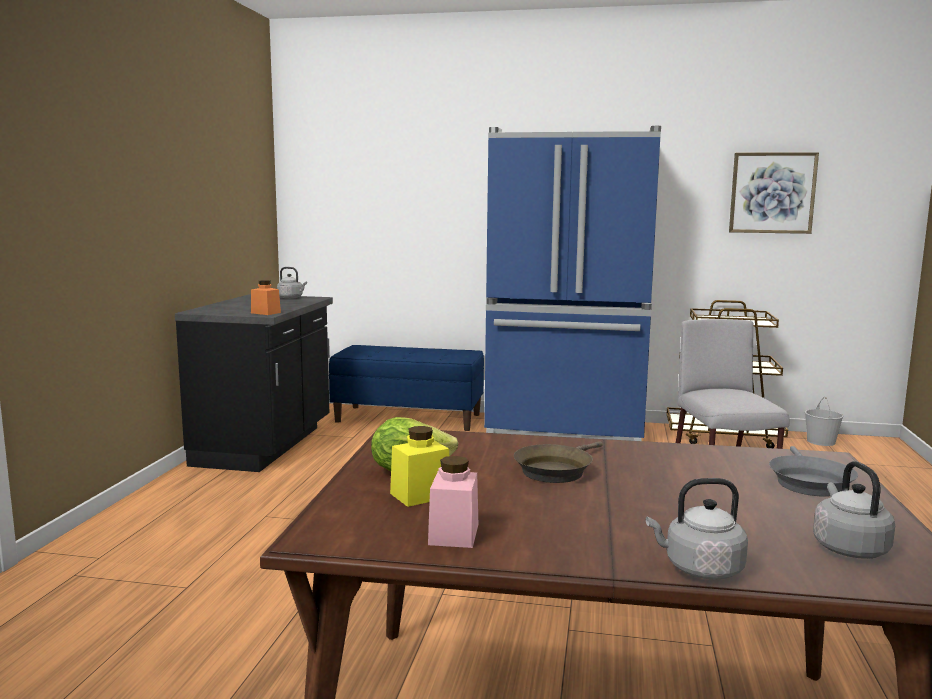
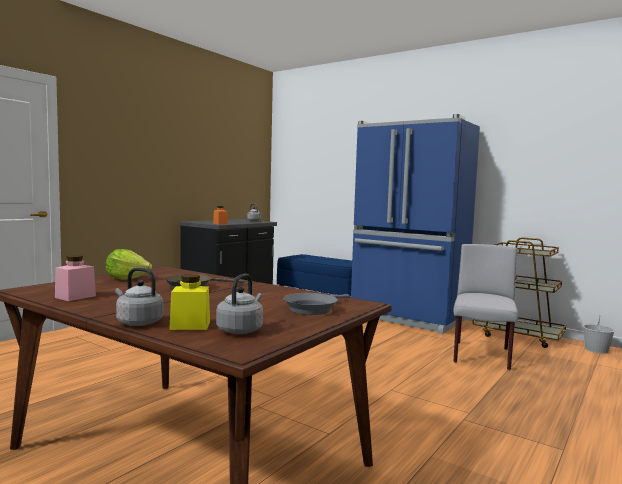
camera: 25 degrees right, 5 degrees down
(420, 495) = (104, 285): yellow jar -> yellow jar (190, 325)
(772, 193) = (564, 161): picture -> none

